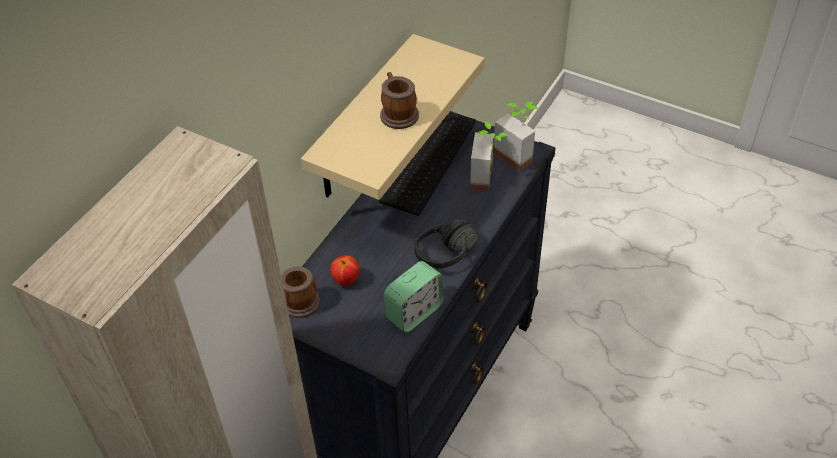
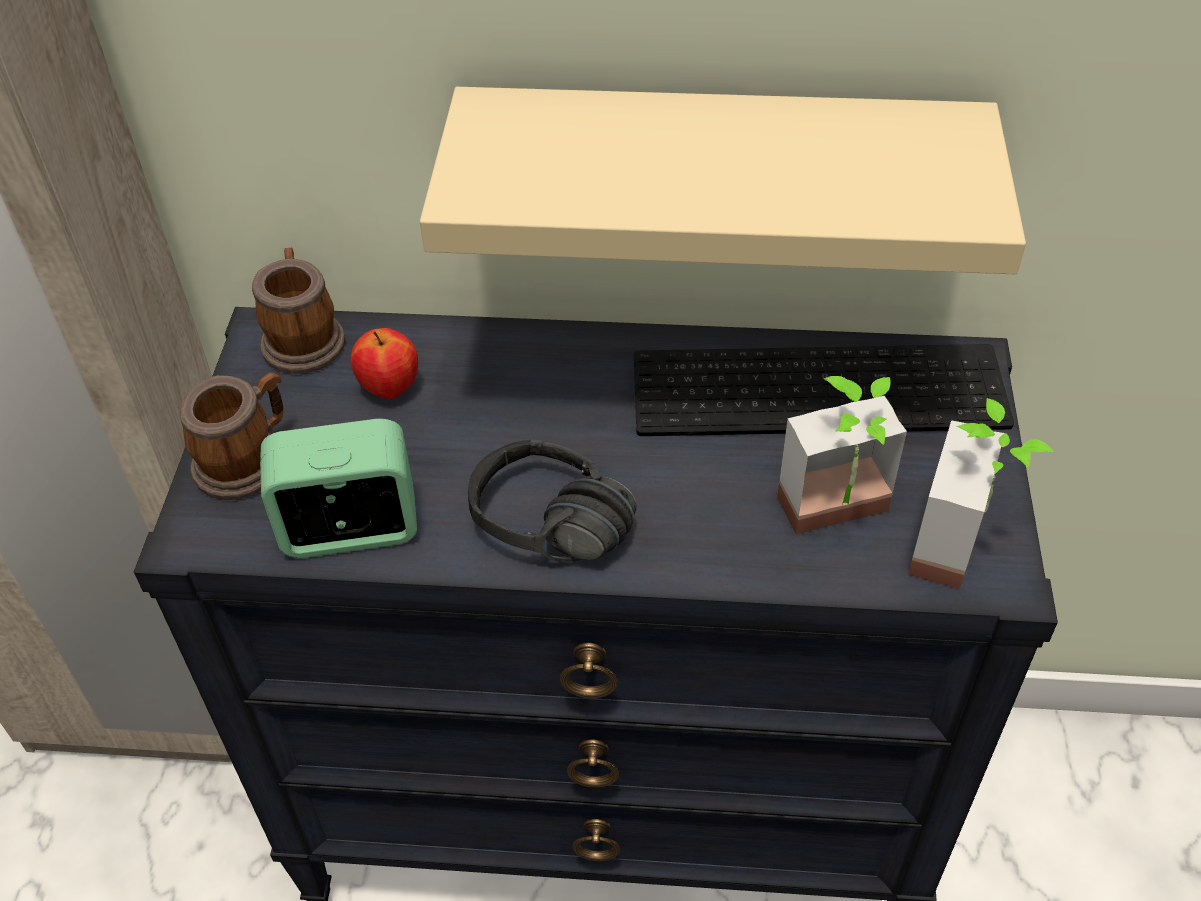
camera: 65 degrees right, 0 degrees up
(397, 113) = (691, 167): mug -> mug (247, 459)
(414, 312) = (350, 530): alarm clock -> alarm clock turned 150 degrees clockwise

